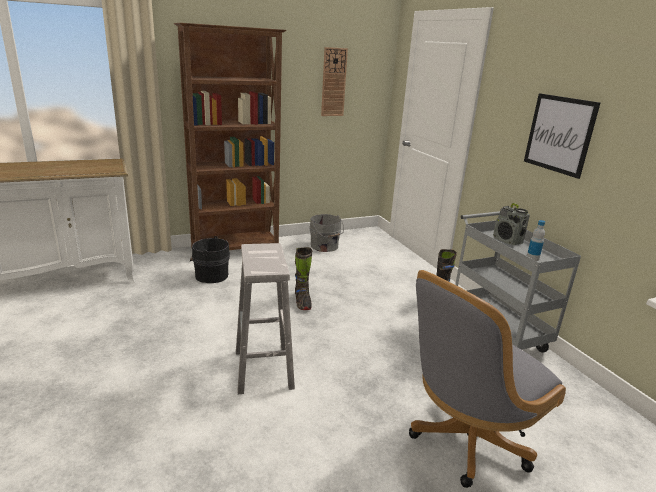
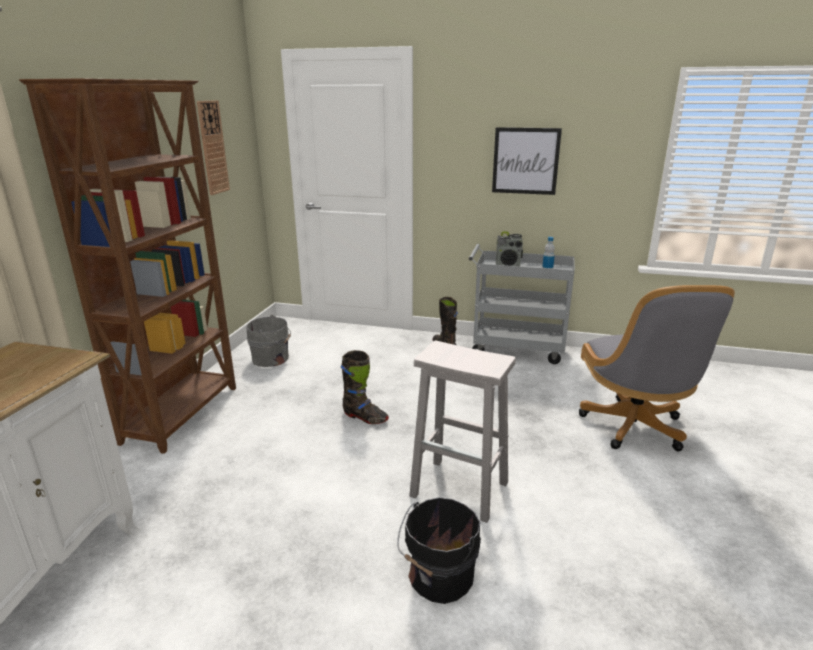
camera: 50 degrees left, 0 degrees up
(210, 275) = (219, 456): black bucket -> black bucket (438, 577)

